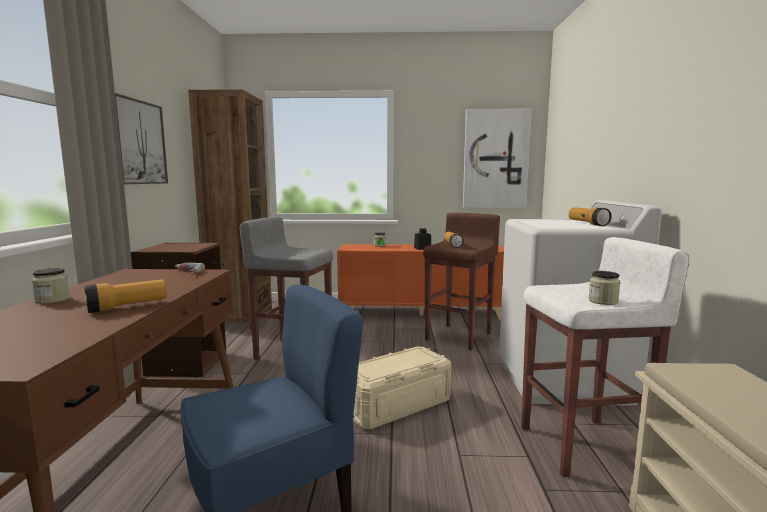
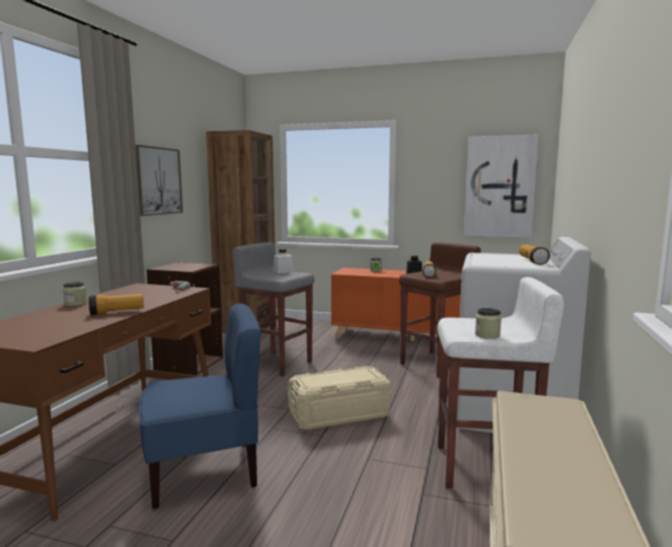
camera: 15 degrees right, 0 degrees up
(297, 249) = (283, 271): none -> white jar

